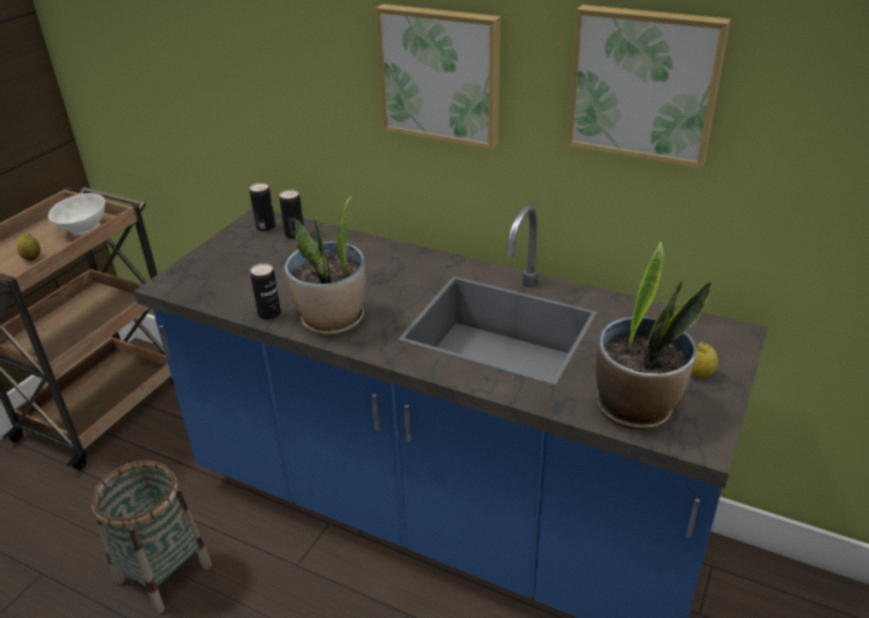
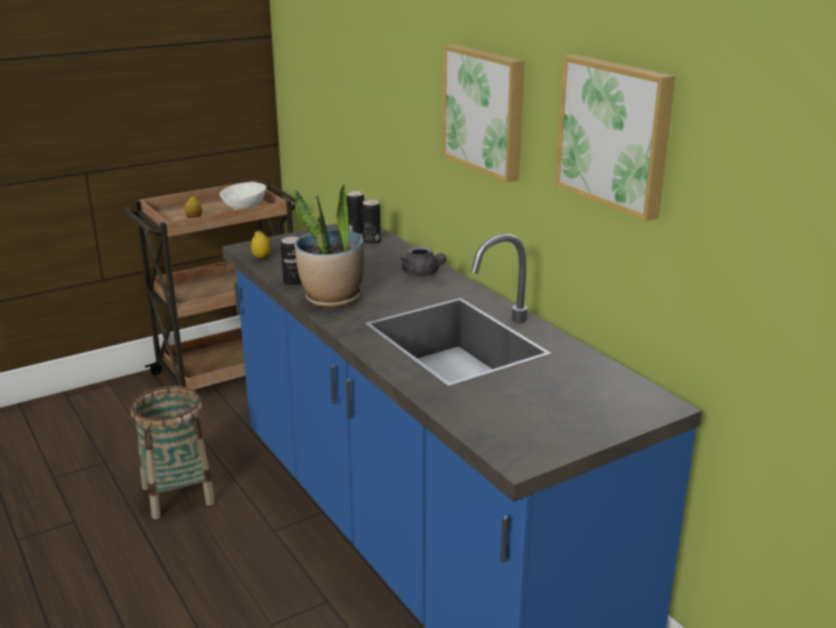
camera: 30 degrees right, 10 degrees down
(388, 258) = (423, 273): none -> grey teapot
(636, 407) = (494, 420): potted plant -> none
(699, 374) = (584, 419): lemon -> lemon (262, 258)

